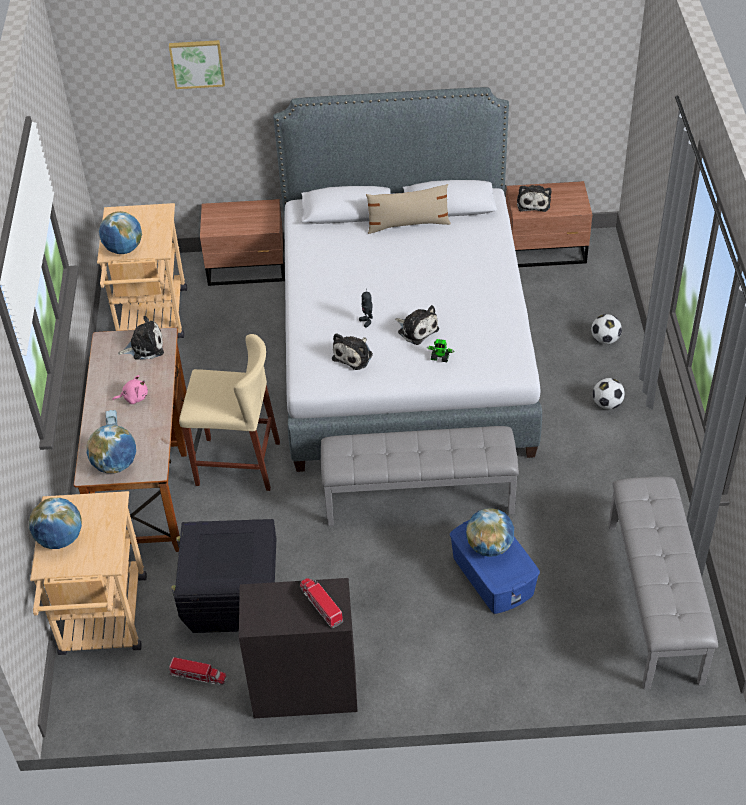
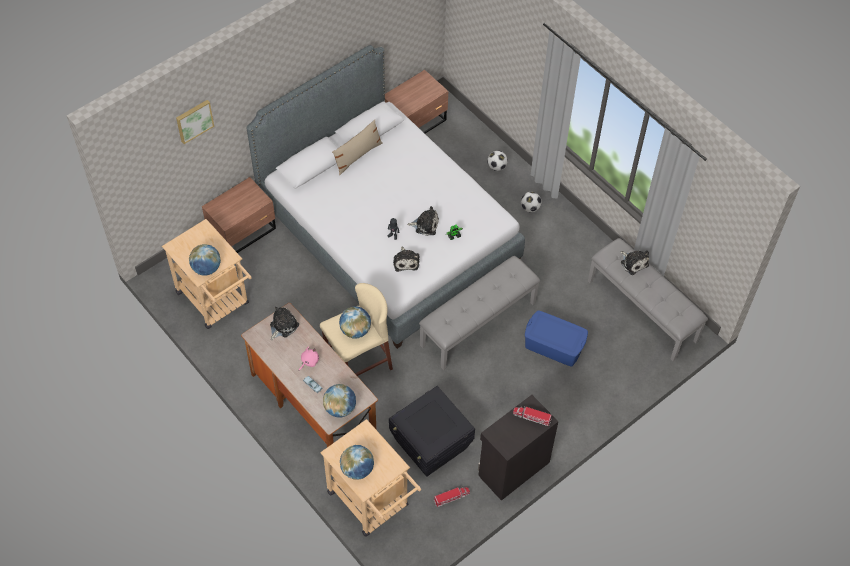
camera: 40 degrees left, 10 degrees up
(489, 546) = (551, 331): globe -> globe (355, 330)
(533, 202) = (408, 100): plush toy -> plush toy (633, 262)

